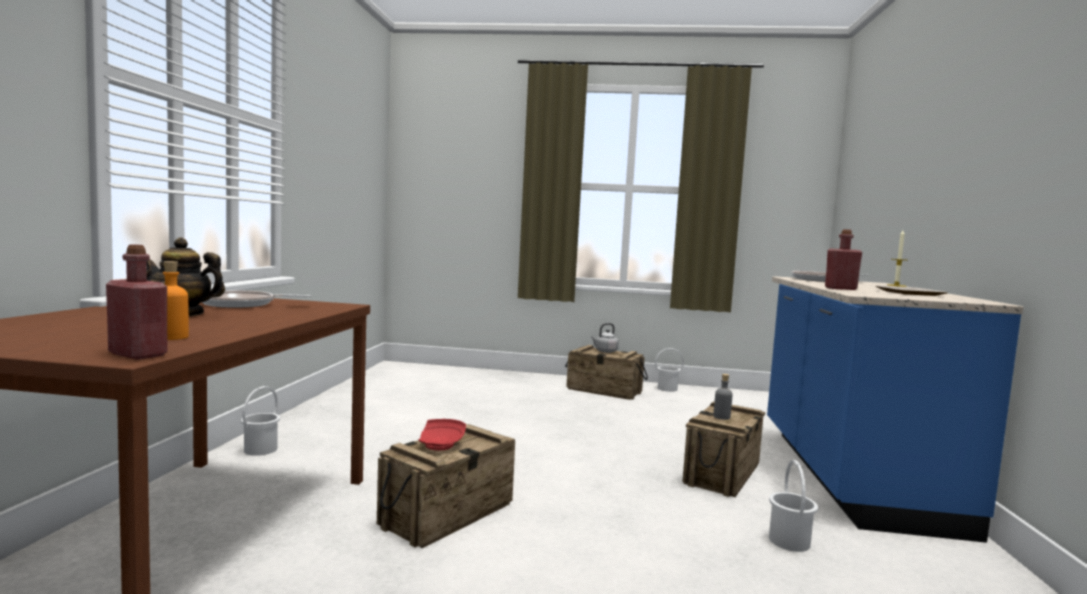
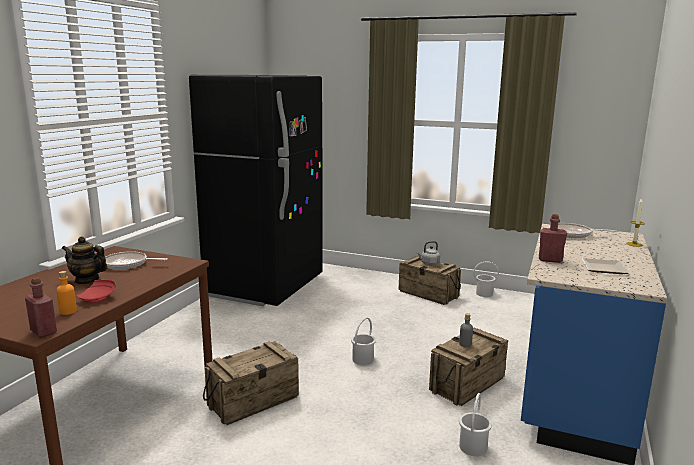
camera: 15 degrees right, 10 degrees up
(260, 450) = (160, 339): white bucket -> white bucket (362, 359)
(392, 389) = (266, 286): none -> black fridge
(441, 444) = (245, 359): red plate -> red plate (98, 298)

